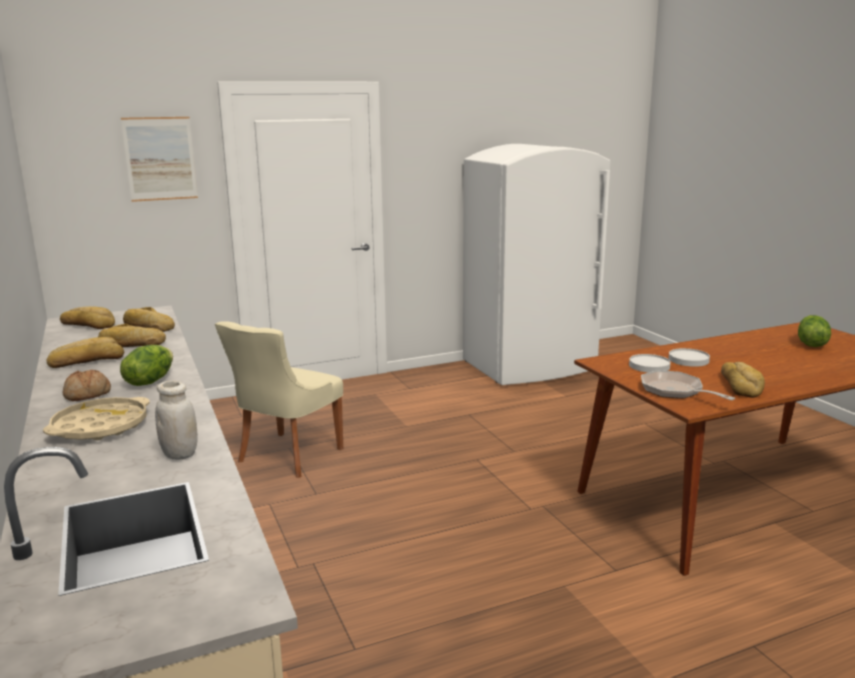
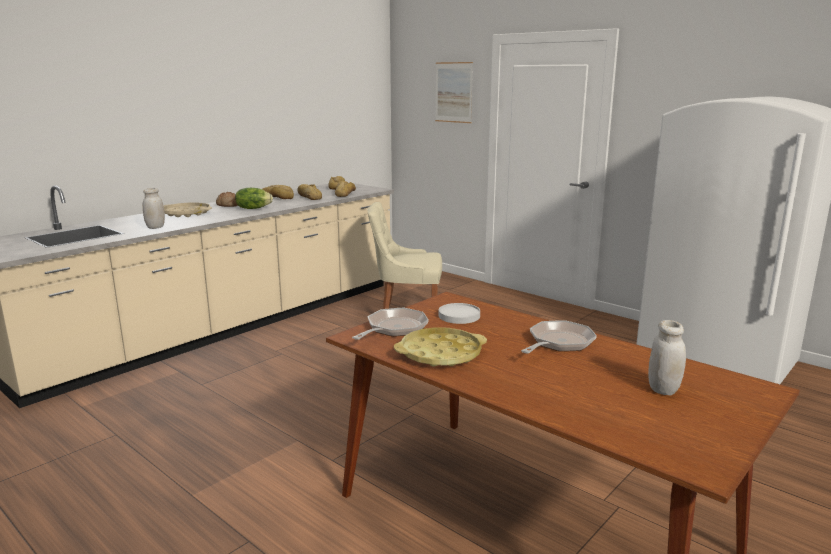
camera: 65 degrees right, 0 degrees up
(688, 360) = (500, 329): white plate -> none
(724, 350) = (558, 343): none -> frying pan
(741, 385) = (440, 354): bread -> yellow tray
(810, 344) = (663, 389): lettuce -> white jar

